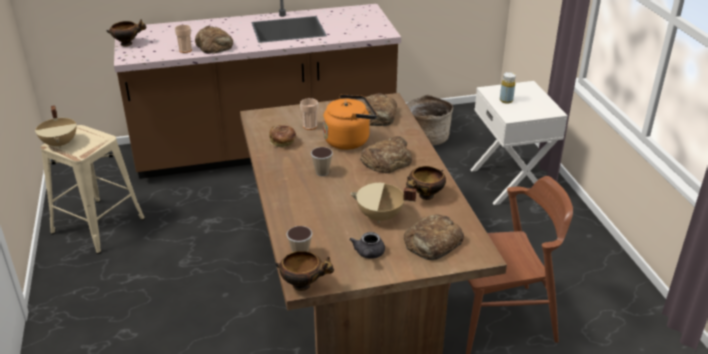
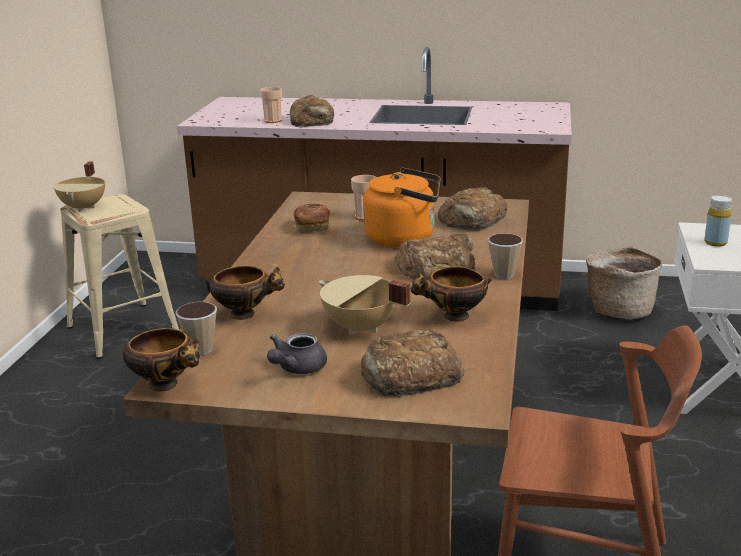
camera: 25 degrees right, 10 degrees down
(128, 44) = (215, 110): bowl -> bowl (245, 314)
(322, 172) = (330, 266): cup -> cup (504, 274)

